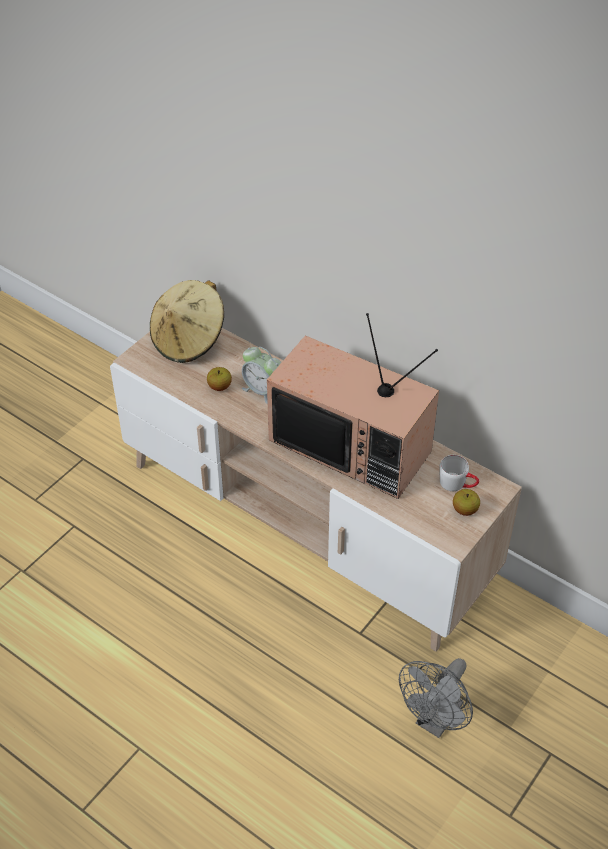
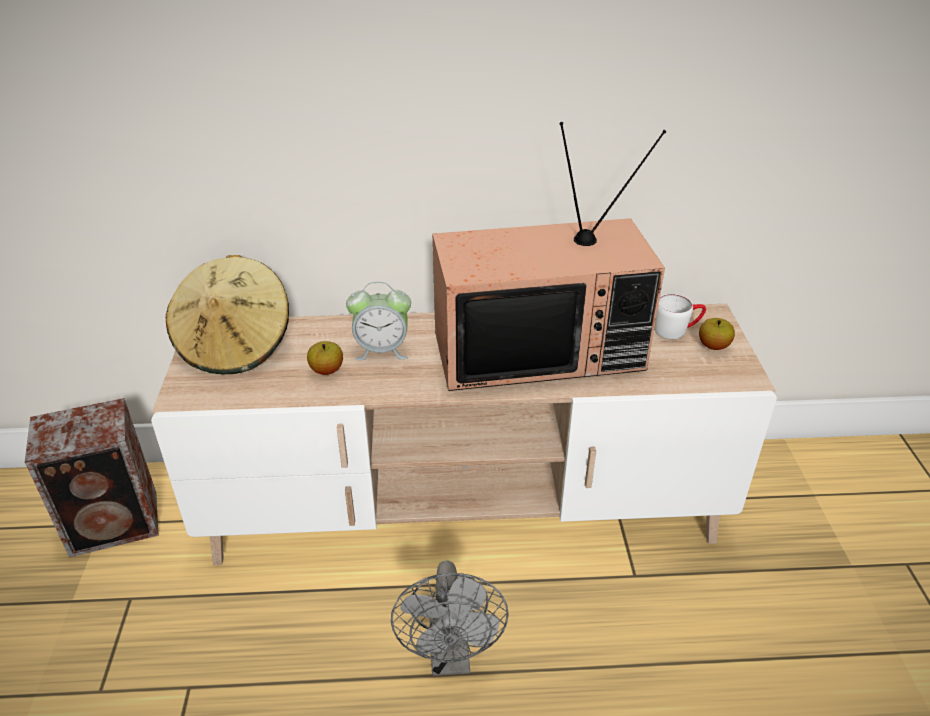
camera: 40 degrees left, 10 degrees down
(109, 408) = (117, 523): none -> speaker
(435, 721) = (795, 609): grey fan -> grey fan (451, 657)

